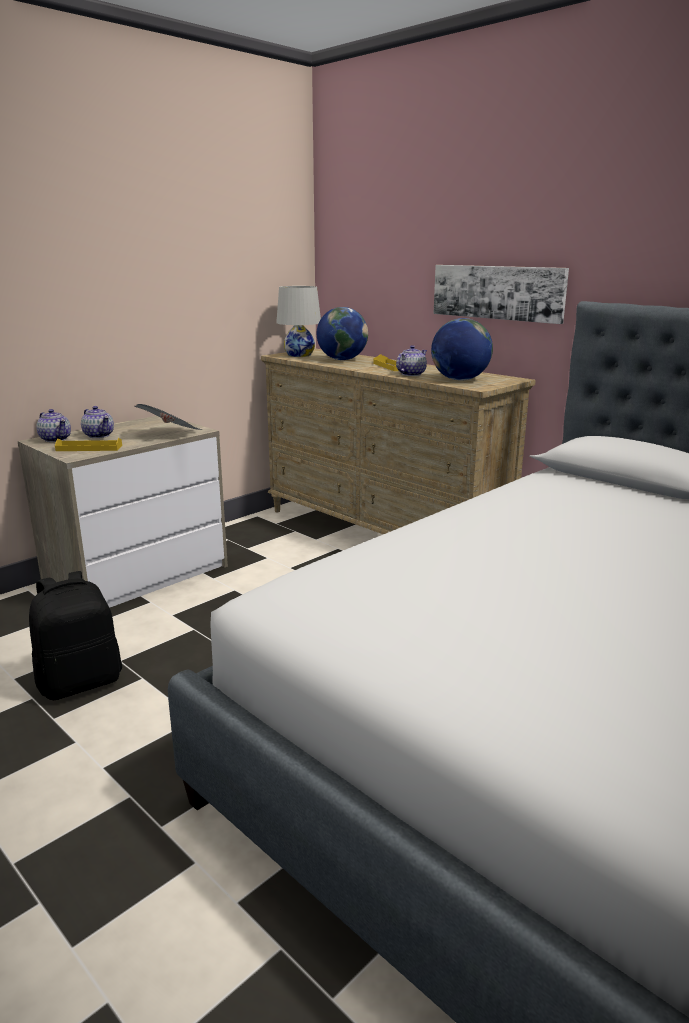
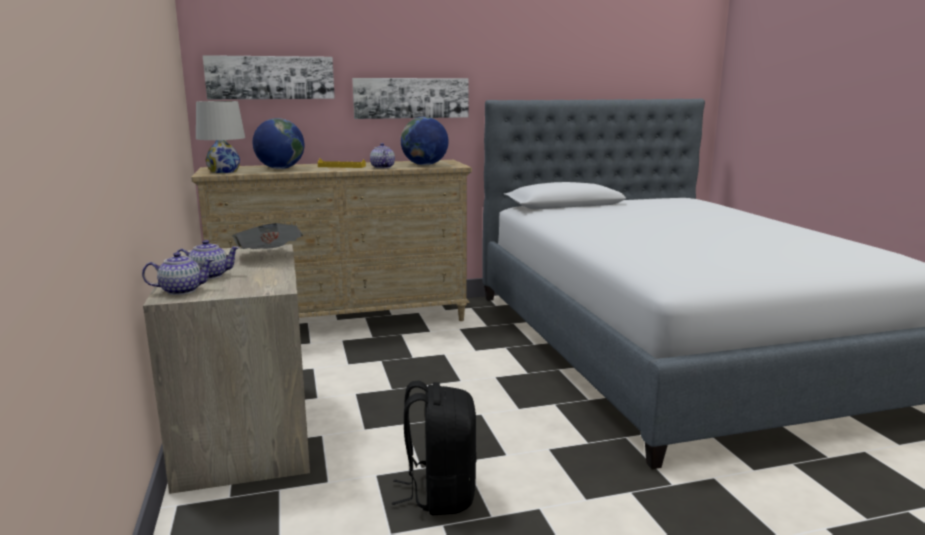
camera: 60 degrees left, 5 degrees down
(89, 448) = (256, 282): yellow tray -> none
(371, 263) = (270, 77): none -> picture

